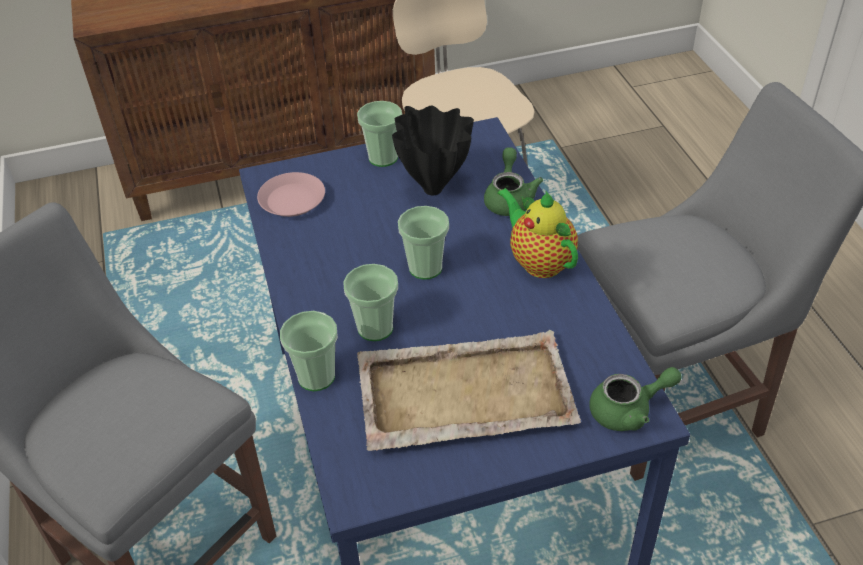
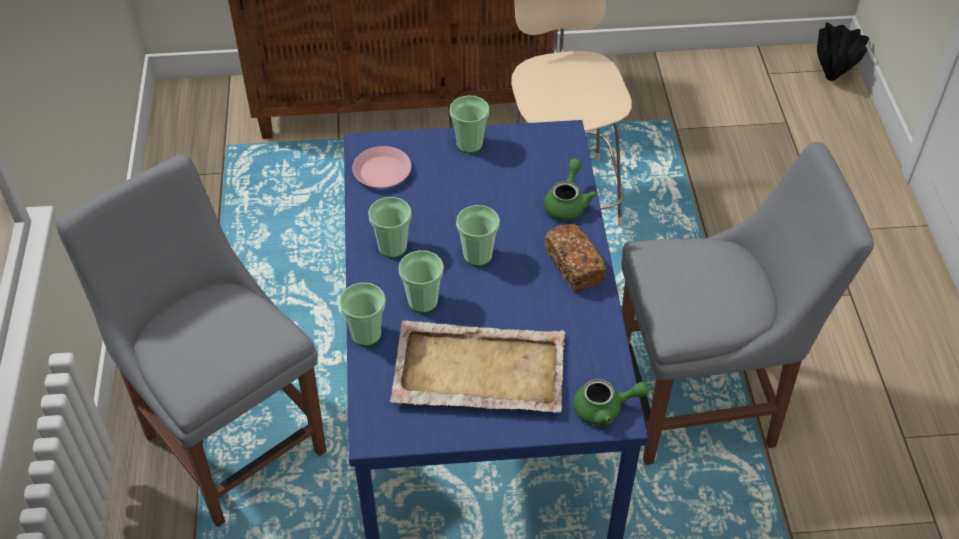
camera: 10 degrees right, 5 degrees up
(324, 275) = (392, 247): none -> cup
(434, 190) = (504, 184): black vase -> black vase (831, 77)
(538, 261) = (574, 267): teapot -> bread

